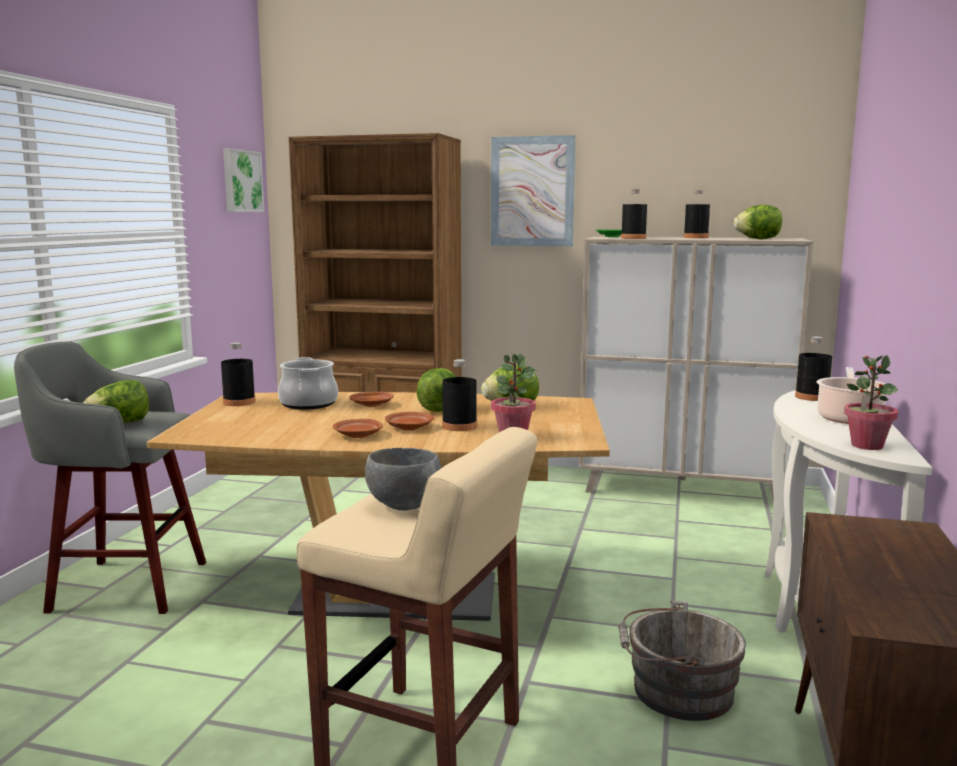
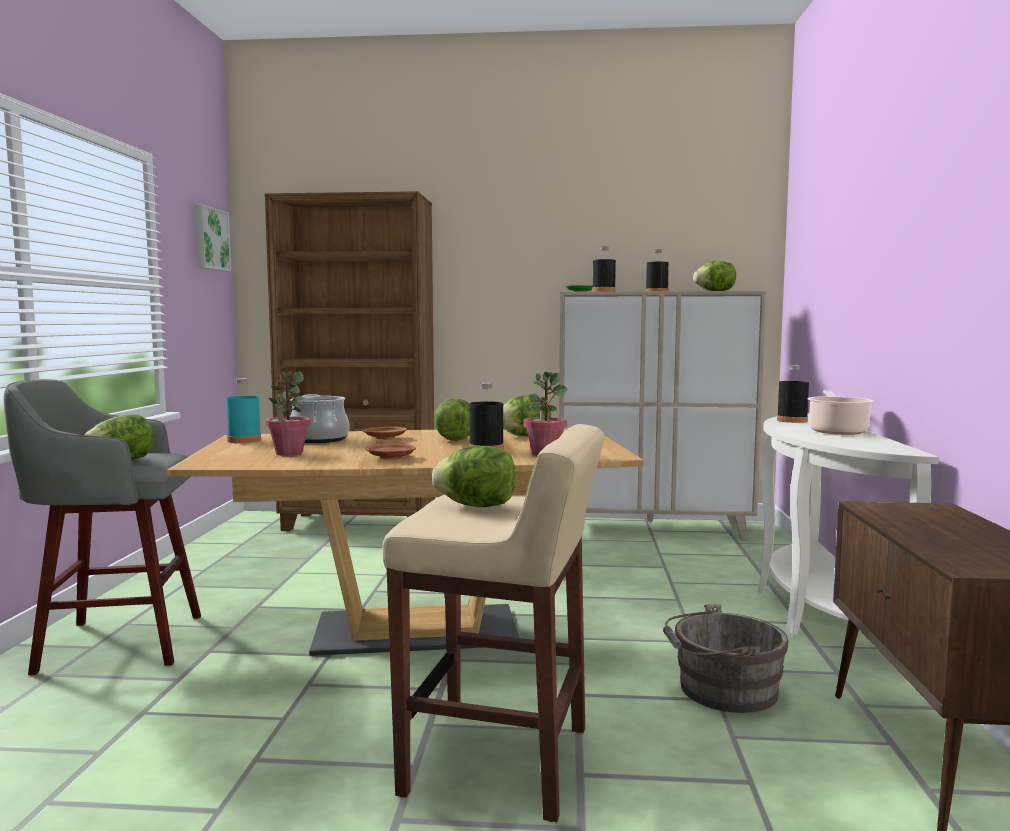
camera: 10 degrees left, 5 degrees down
(239, 402) = (244, 440): black bottle -> turquoise bottle
(404, 506) = (477, 506): grey bowl -> lettuce
(408, 428) = (437, 451): brown plate -> none
(532, 191) = (501, 252): picture -> none
(866, 445) = (870, 446): potted plant -> potted plant (289, 453)

